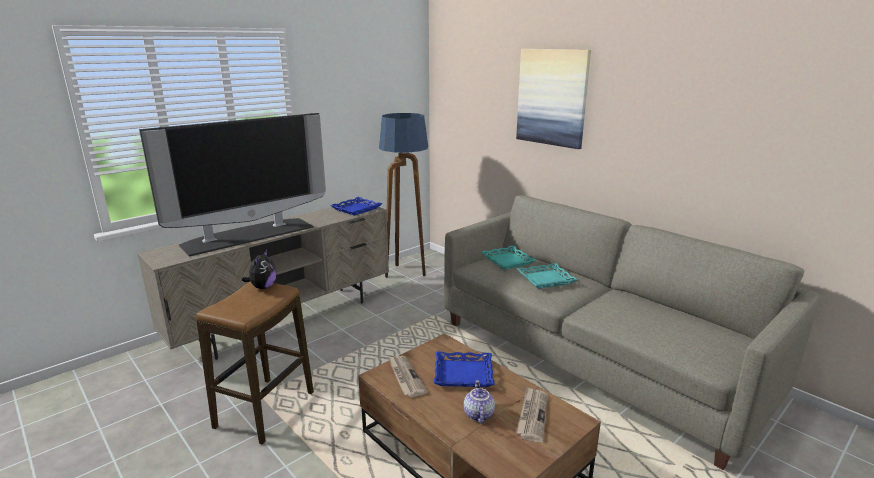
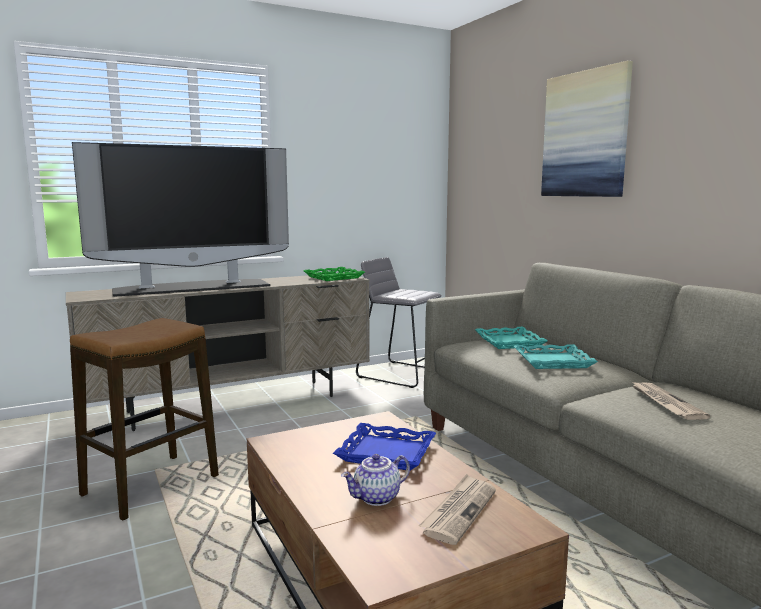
camera: 15 degrees right, 10 degrees down
(263, 287) = (164, 323): plush toy -> none
(356, 209) = (334, 277): blue tray -> green tray
(405, 377) = (304, 447): newspaper -> newspaper (665, 403)
(406, 273) = (401, 374): floor lamp -> grey stool
(477, 414) = (377, 498): teapot -> teapot turned 135 degrees counterclockwise

